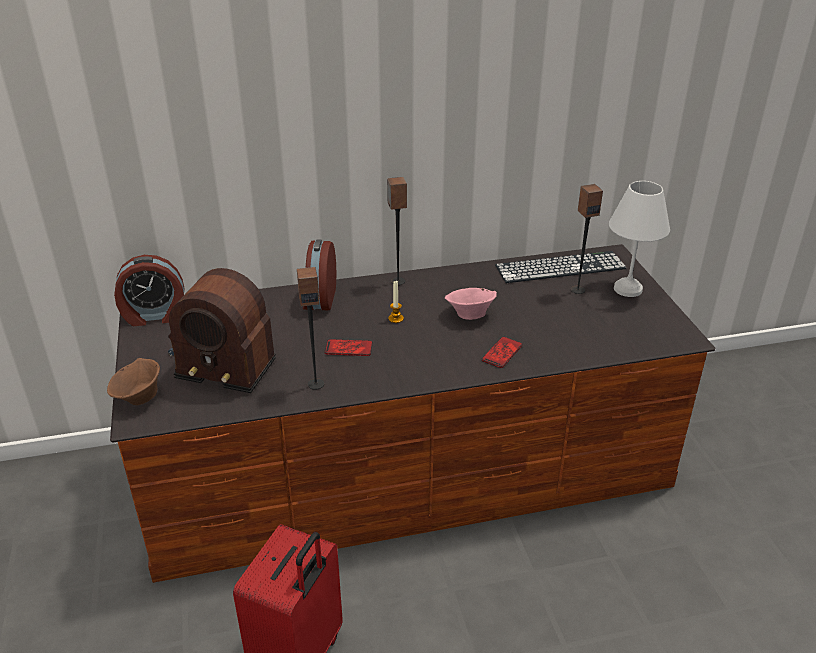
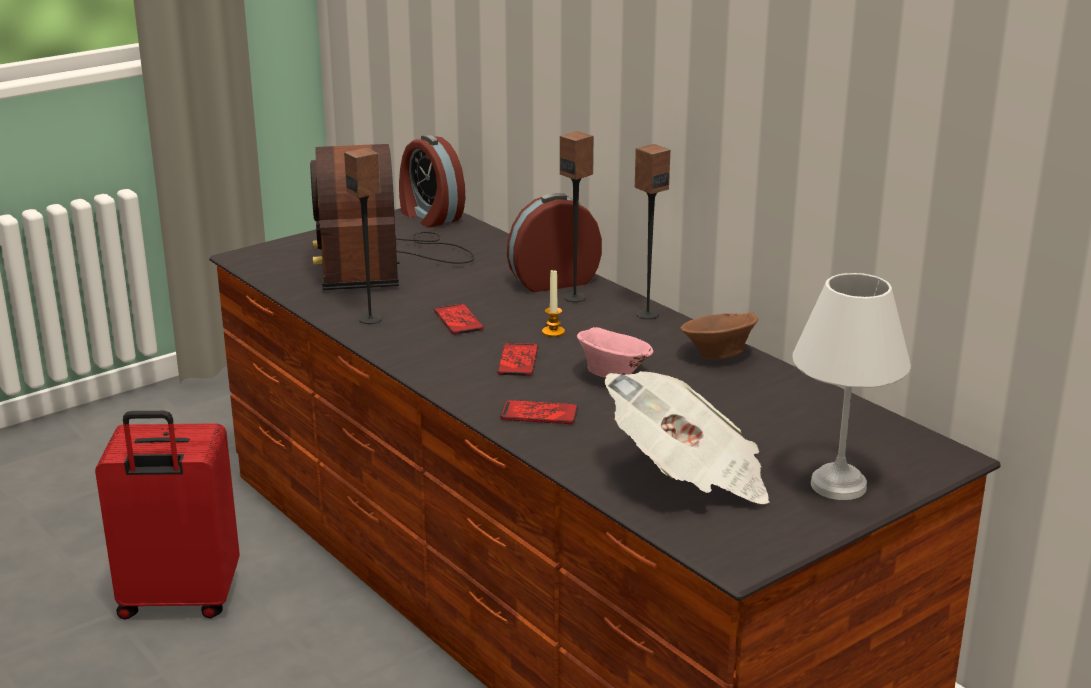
camera: 65 degrees right, 10 degrees down
(139, 398) = (279, 248): brown bowl -> brown bowl (717, 356)
(426, 341) = (518, 360): none -> phone
(560, 267) = (836, 418): keyboard -> none
(577, 289) = (782, 442): speaker -> speaker (575, 298)
(600, 326) = (689, 477): none -> newspaper

